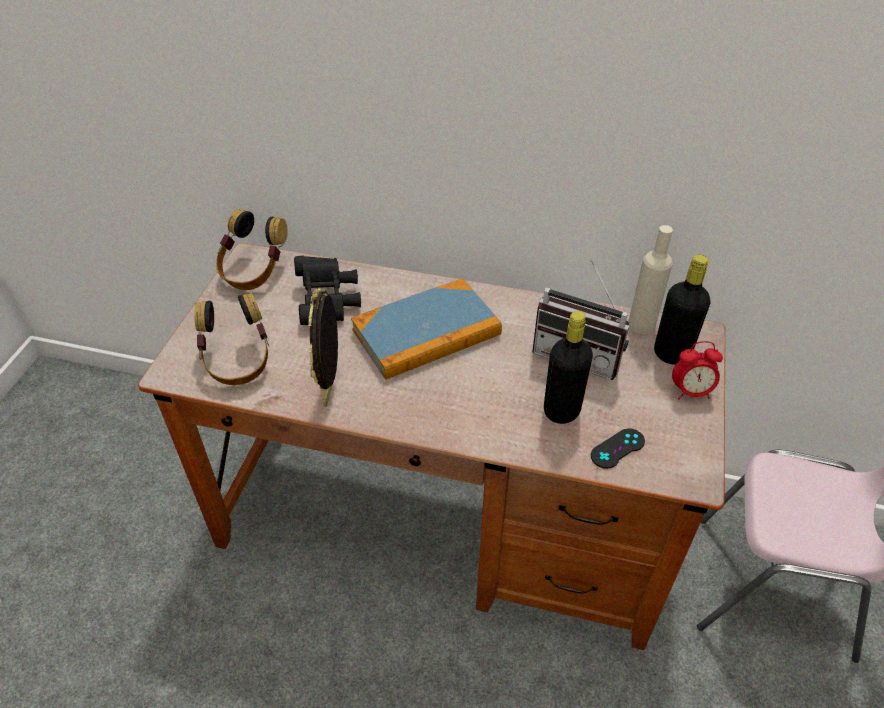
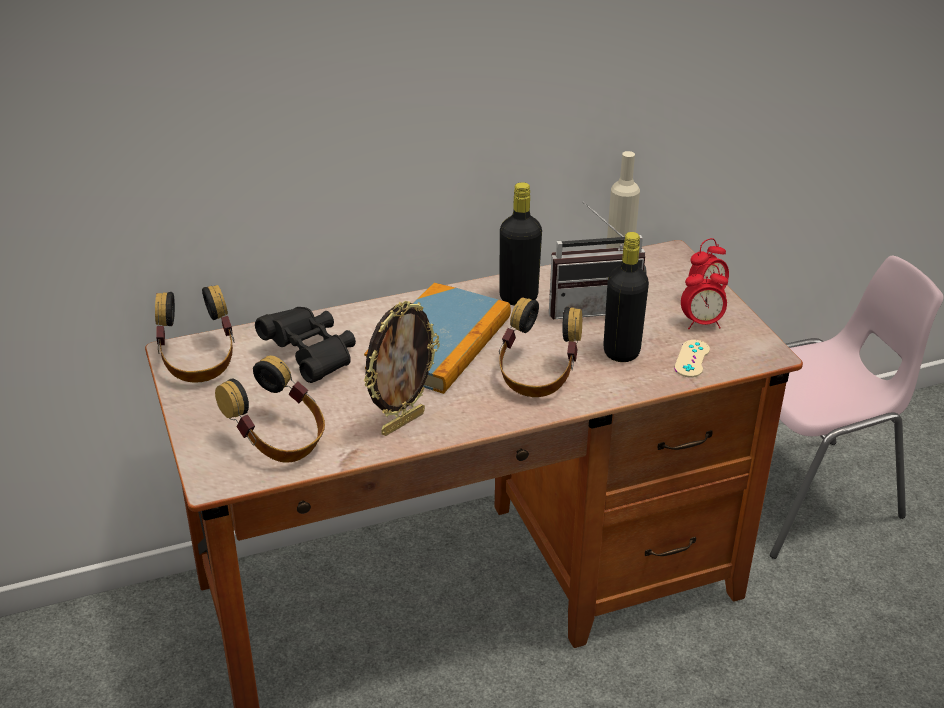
camera: 35 degrees left, 10 degrees down
(331, 390) = (402, 422): picture frame -> picture frame turned 105 degrees counterclockwise
(470, 400) = (537, 376): none -> headphones
(617, 448) = (692, 359): black game controller -> beige game controller
(661, 417) = (702, 323): none -> alarm clock
(671, 354) = (664, 276): black bottle -> black bottle (518, 298)

